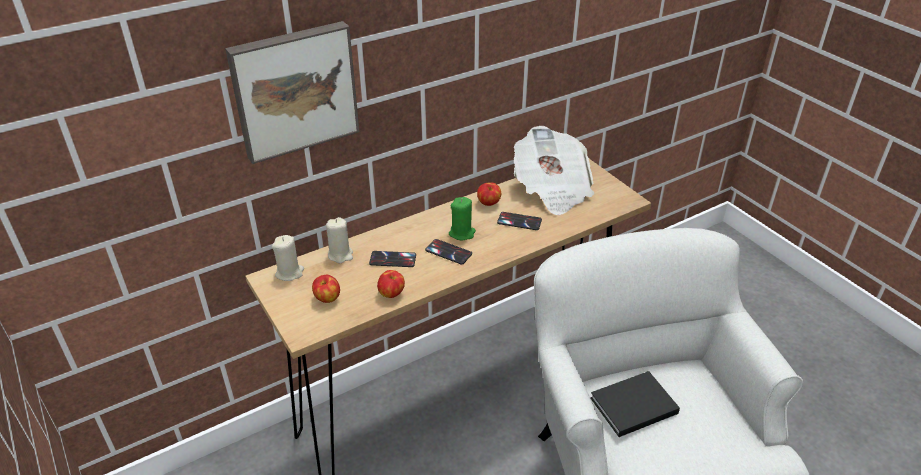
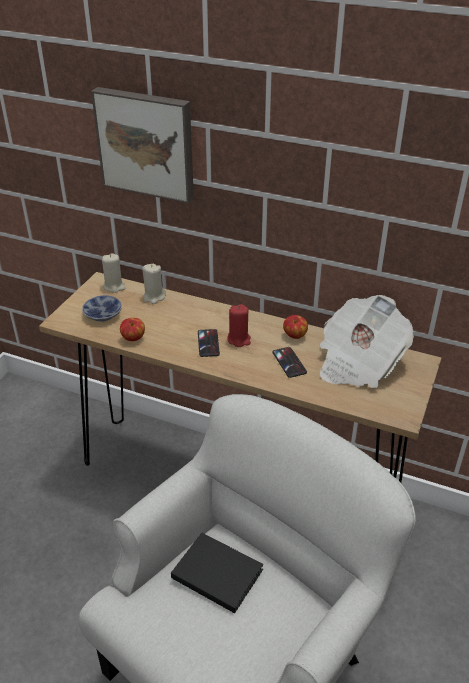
camera: 55 degrees right, 0 degrees up
(327, 299) = (102, 314): apple -> bowl
(392, 259) = (172, 321): phone -> none
(462, 233) = (239, 339): green candle -> red candle

